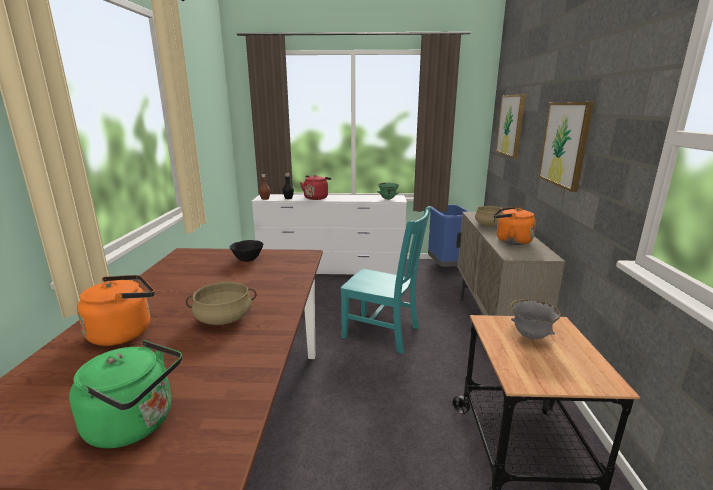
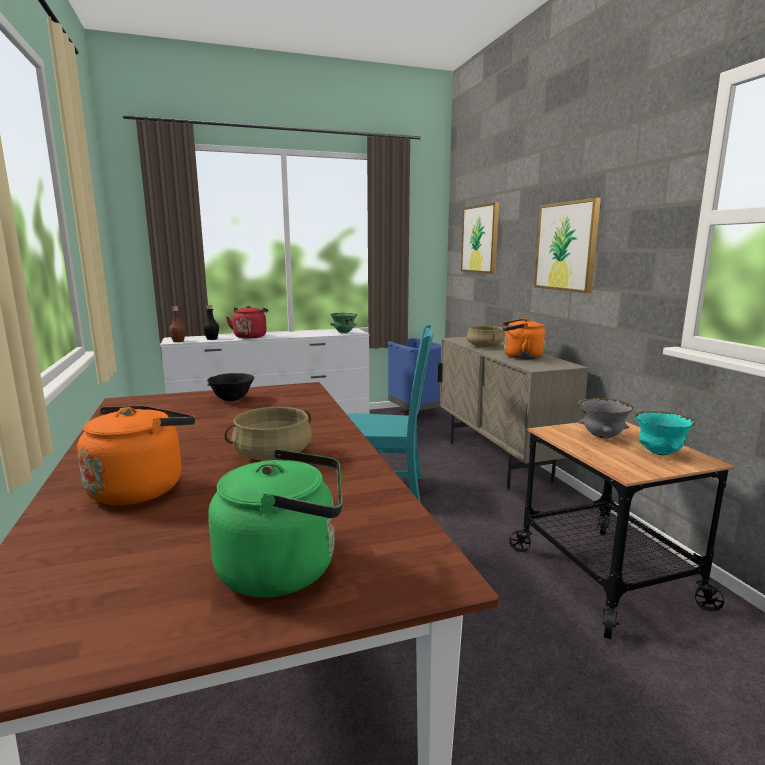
camera: 20 degrees left, 5 degrees down
(571, 366) = (659, 453): none -> turquoise bowl

